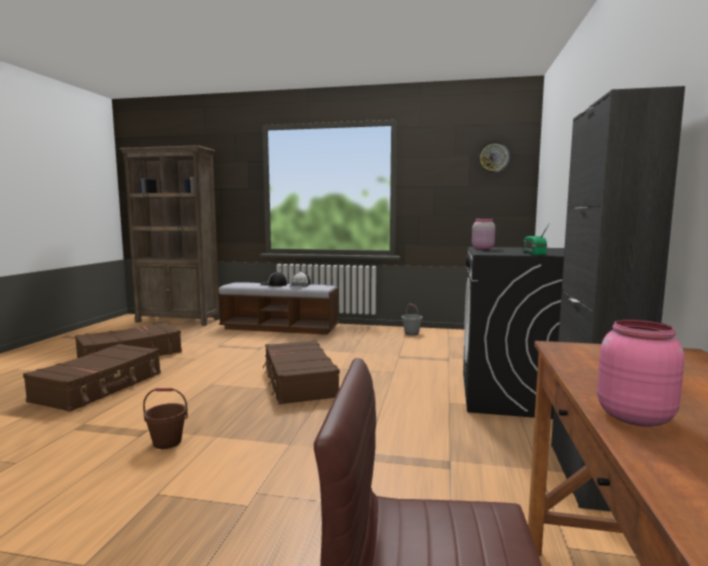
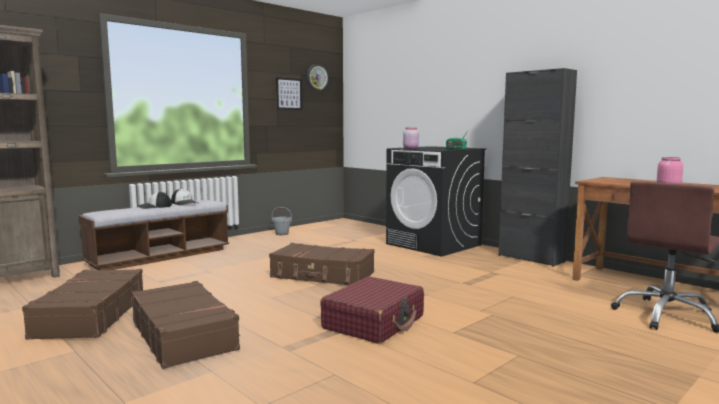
camera: 55 degrees left, 0 degrees up
(167, 442) = (374, 322): brown bucket -> red suitcase
(450, 179) = (289, 94): none -> picture

